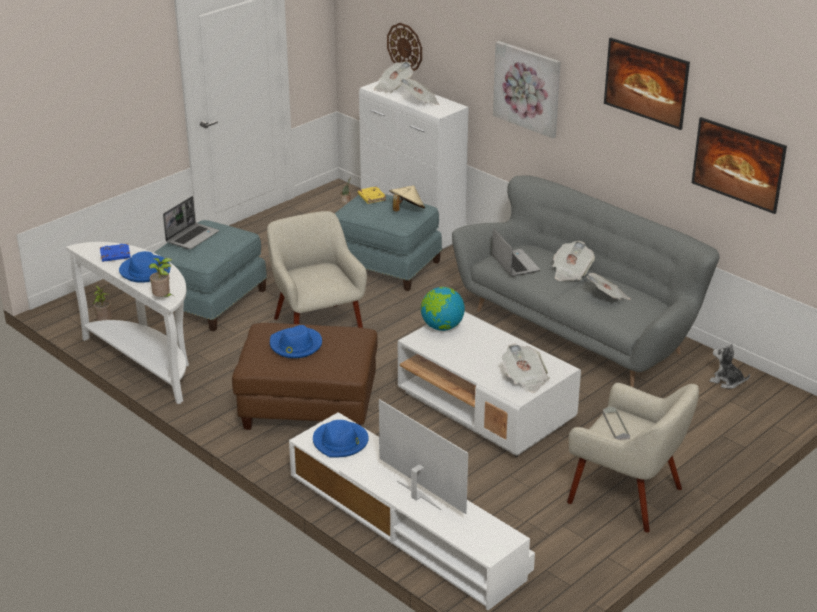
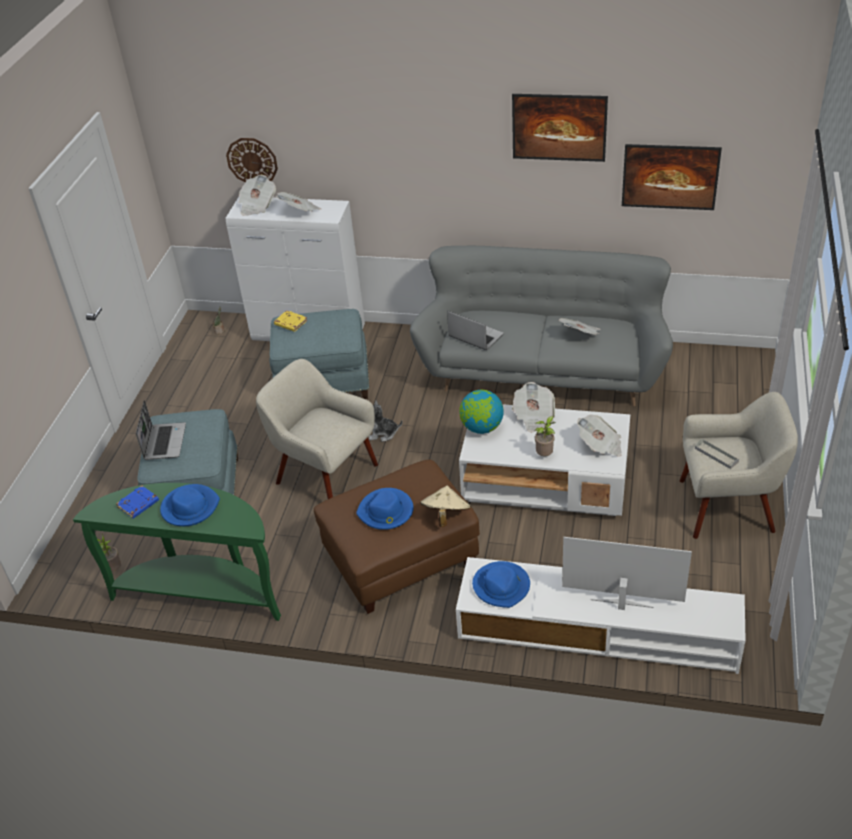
camera: 30 degrees left, 10 degrees up
(147, 362) = (202, 591): white console table -> green console table
(163, 298) = (242, 530): potted plant -> potted plant (545, 455)
(406, 210) = (336, 323): beige hat -> beige hat (445, 515)
(527, 88) = (417, 165): picture -> none
(570, 272) = (527, 324): newspaper -> newspaper (534, 417)
(726, 381) = (694, 366): plush toy -> plush toy (383, 433)

